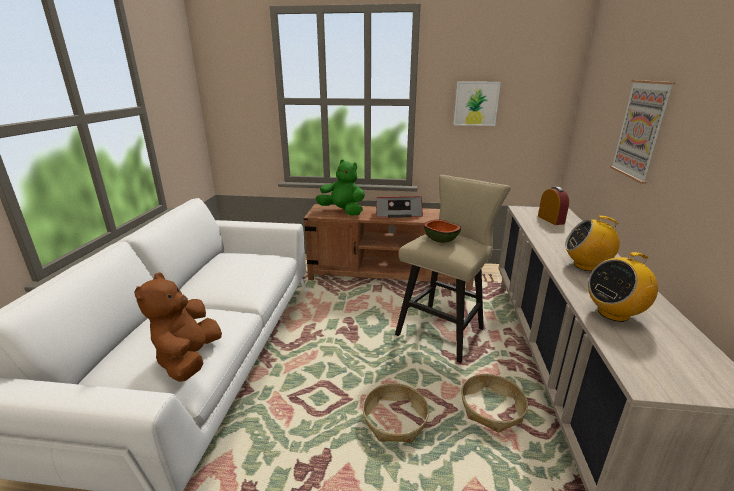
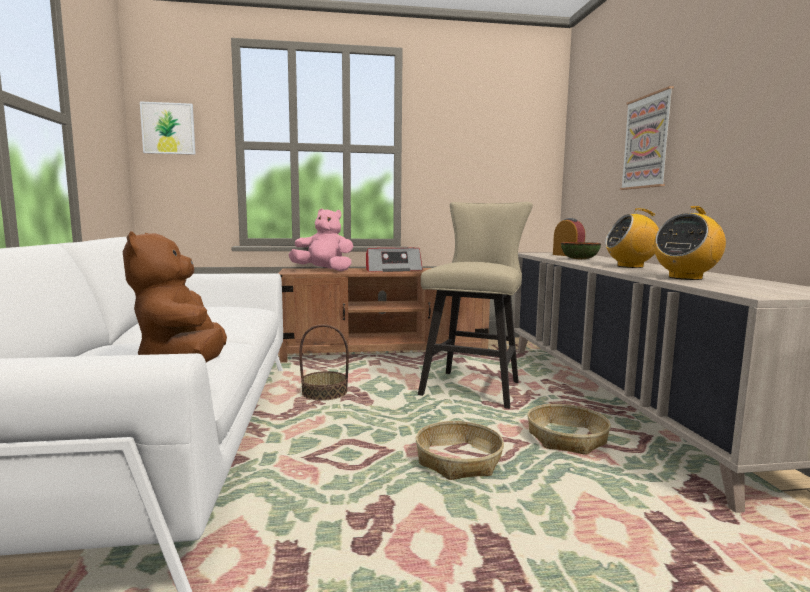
camera: 15 degrees left, 15 degrees down
(327, 322) = (324, 393): none -> basket
(343, 211) = (324, 270): green plush toy -> pink plush toy
(441, 240) = (468, 262): bowl -> bowl (580, 259)
(476, 103) = (466, 152): picture -> picture (168, 128)

